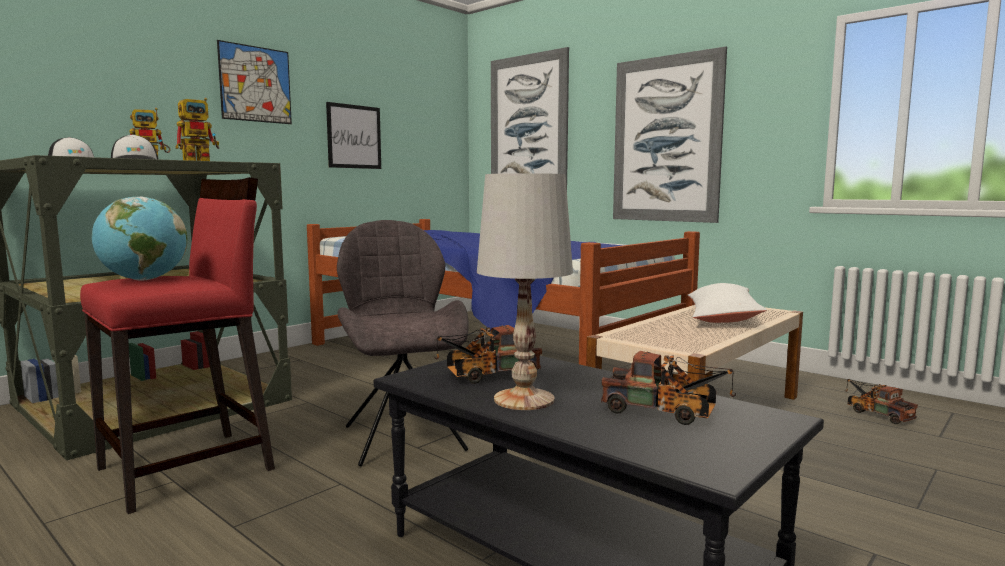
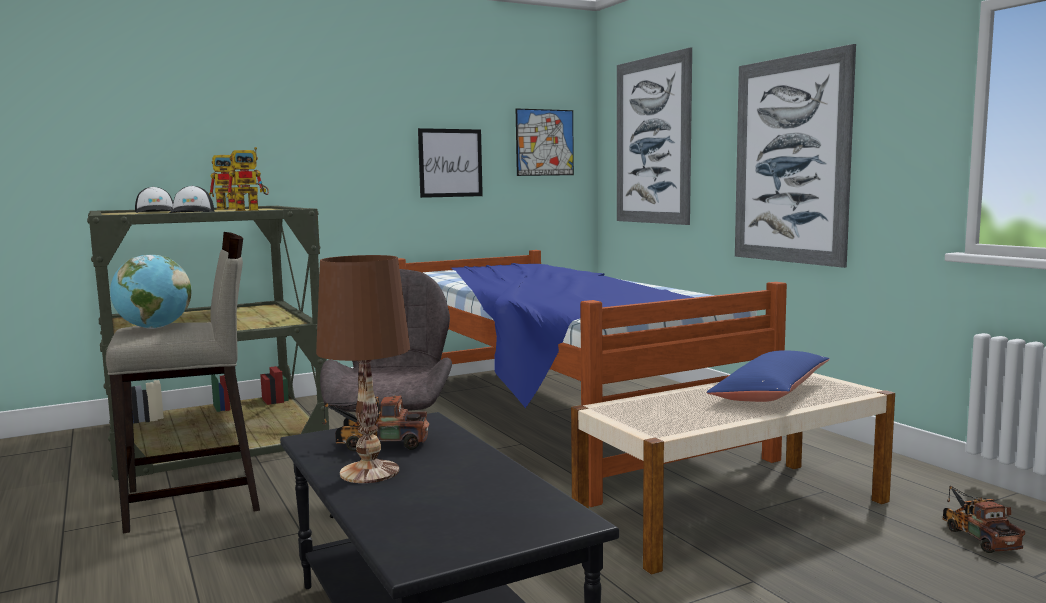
camera: 20 degrees right, 0 degrees up
(188, 468) = (195, 500): red stool -> beige stool
(255, 84) = (340, 117): picture -> picture (544, 142)
(525, 399) = (370, 472): white table lamp -> brown table lamp
(665, 413) = (470, 502): toy truck -> none
(722, 317) = (770, 393): white pillow -> blue pillow

